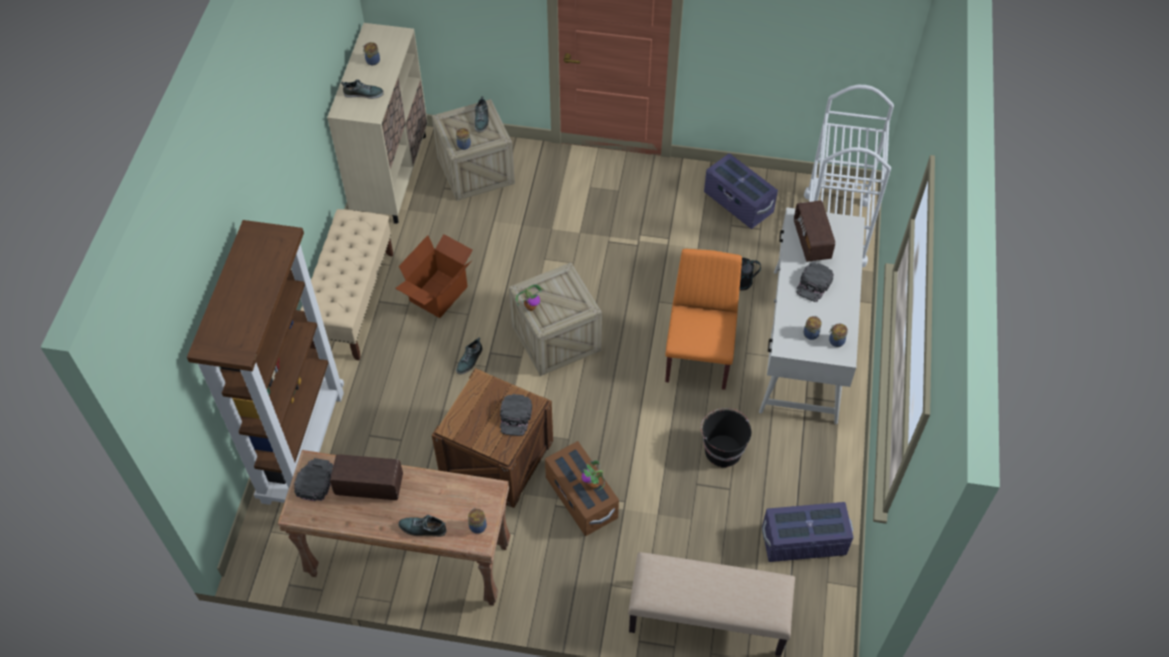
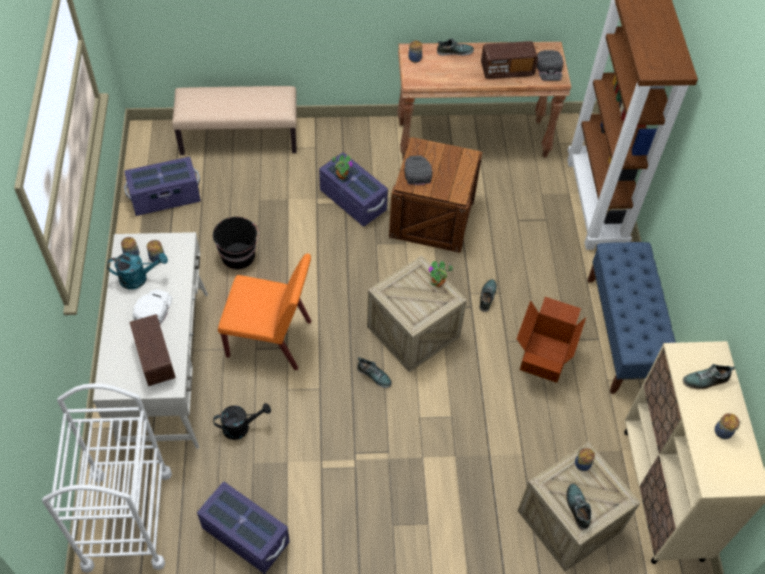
camera: 165 degrees right, 0 degrees up
(353, 301) = (623, 334): beige bench -> blue bench
(581, 498) = (353, 200): brown storage box -> purple storage box
(604, 304) = (374, 375): none -> shoe
(699, 354) = (270, 339): orange chair -> orange chair turned 75 degrees counterclockwise
(814, 284) = (153, 309): black cap -> white cap
(829, 316) = (138, 278): none -> turquoise watering can

